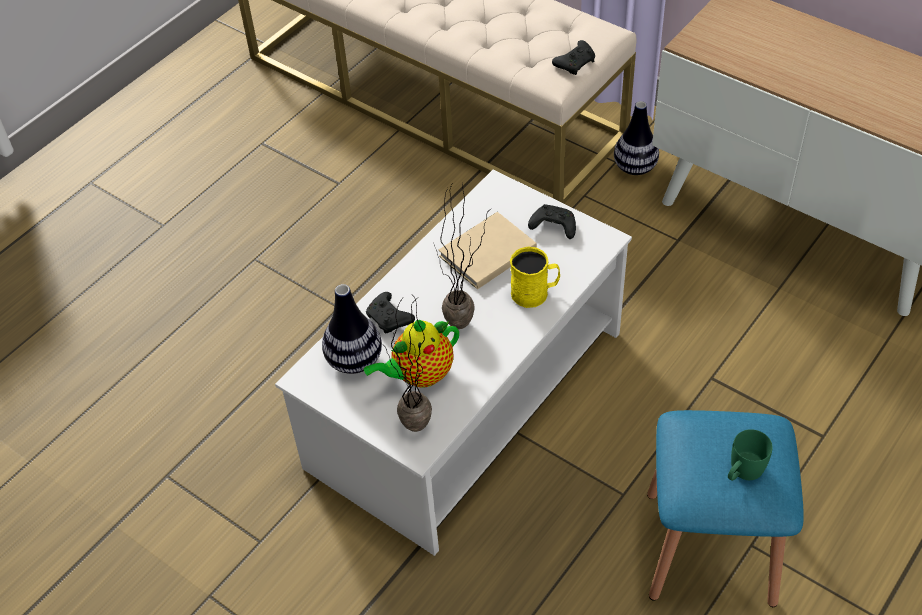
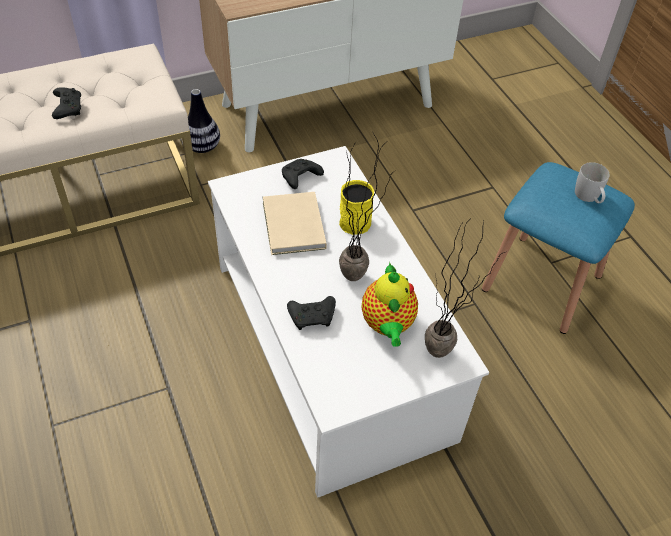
camera: 65 degrees left, 0 degrees up
(354, 360) = (339, 361): vase -> none
(575, 63) = (154, 81): black game controller -> black game controller (68, 108)
(742, 472) = (588, 197): green mug -> white mug

